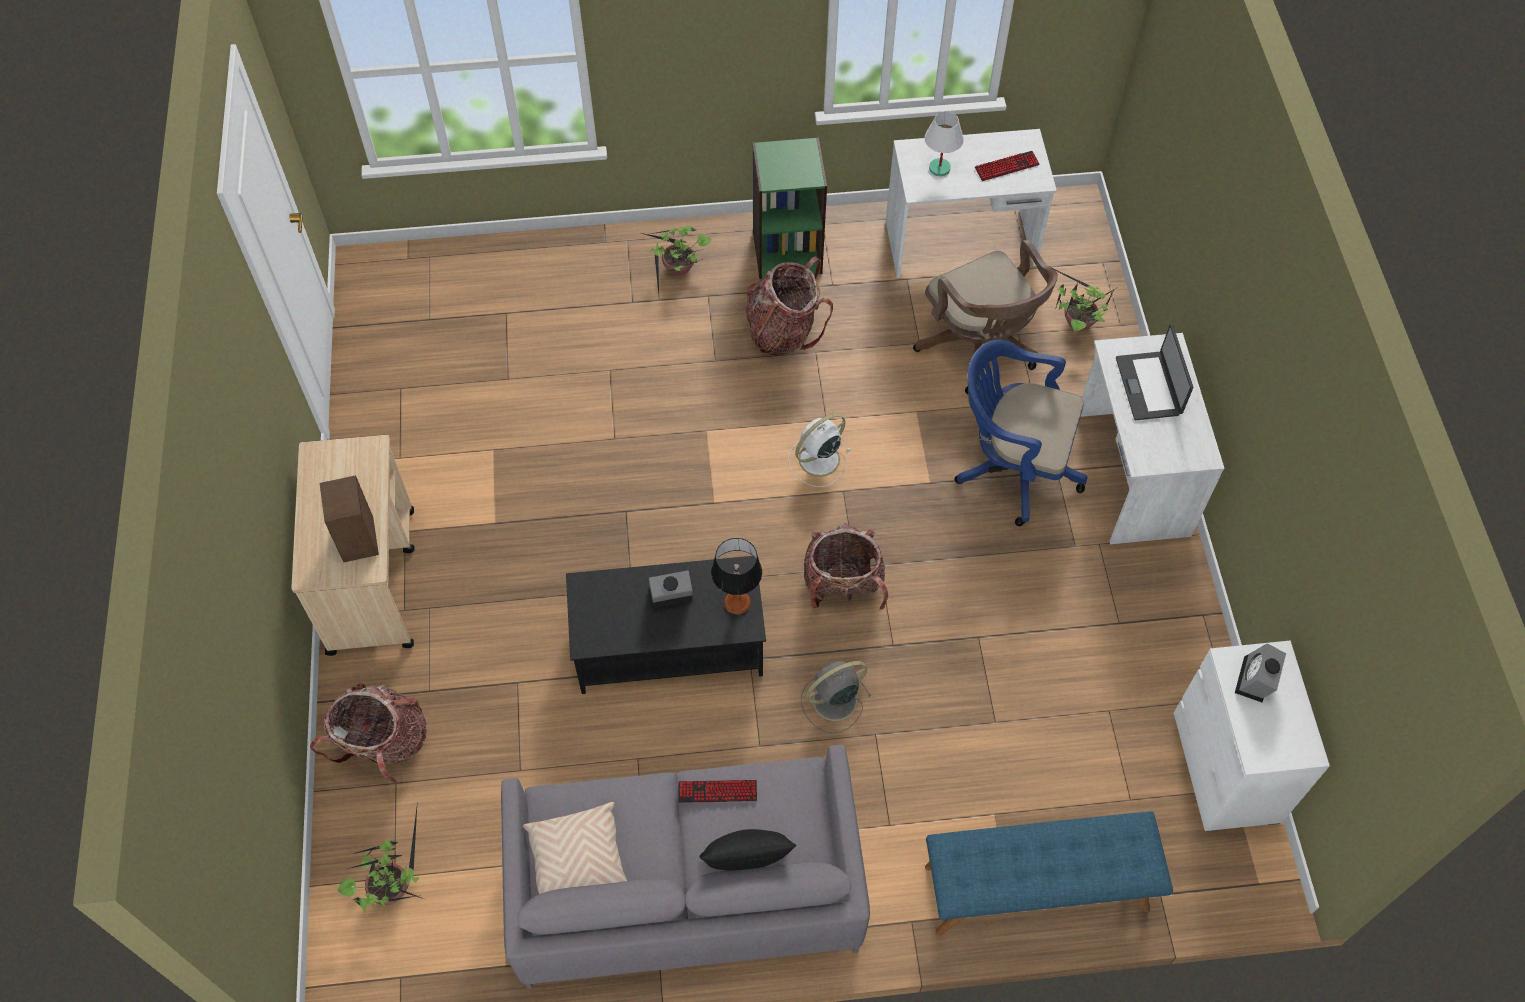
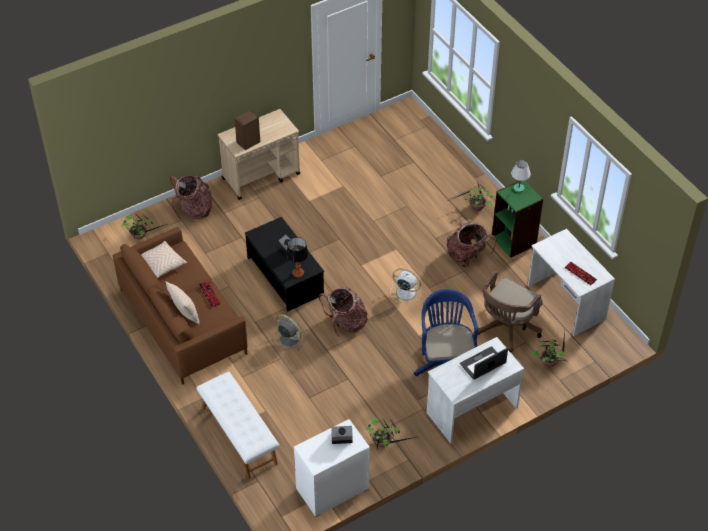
camera: 65 degrees right, 10 degrees down
(686, 886) = (183, 321): grey sofa -> brown sofa
(747, 862) = (185, 314): black pillow -> beige pillow
(939, 169) = (560, 250): white table lamp -> white table lamp (518, 188)
(1036, 889) = (238, 436): blue bench -> white bench
(1151, 640) = (383, 443): none -> potted plant

